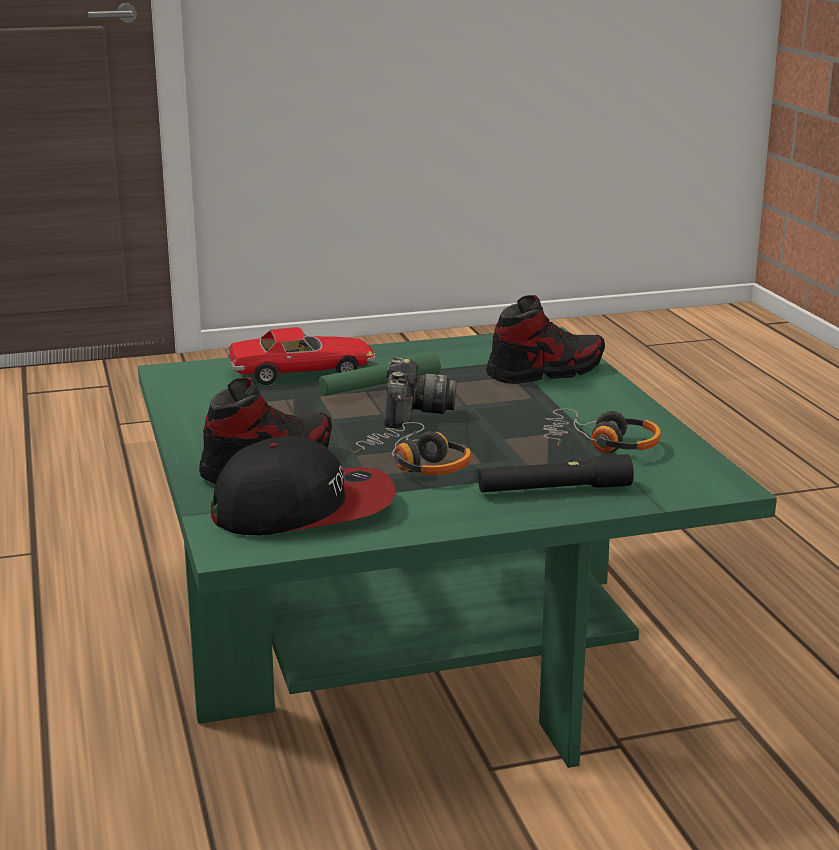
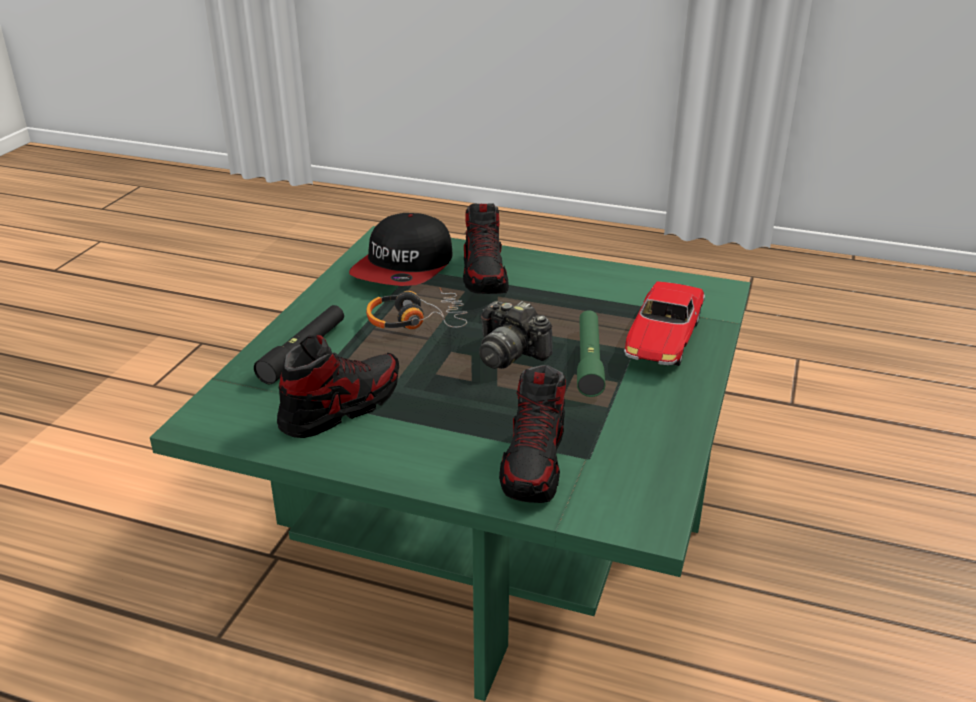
camera: 125 degrees right, 10 degrees up
(600, 444) = (341, 407): headphones -> shoe

